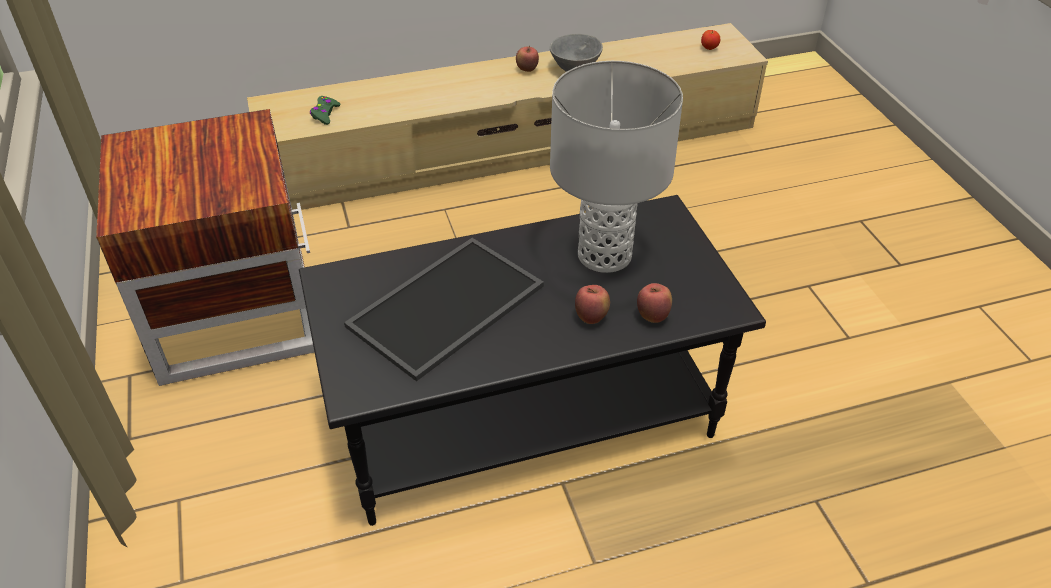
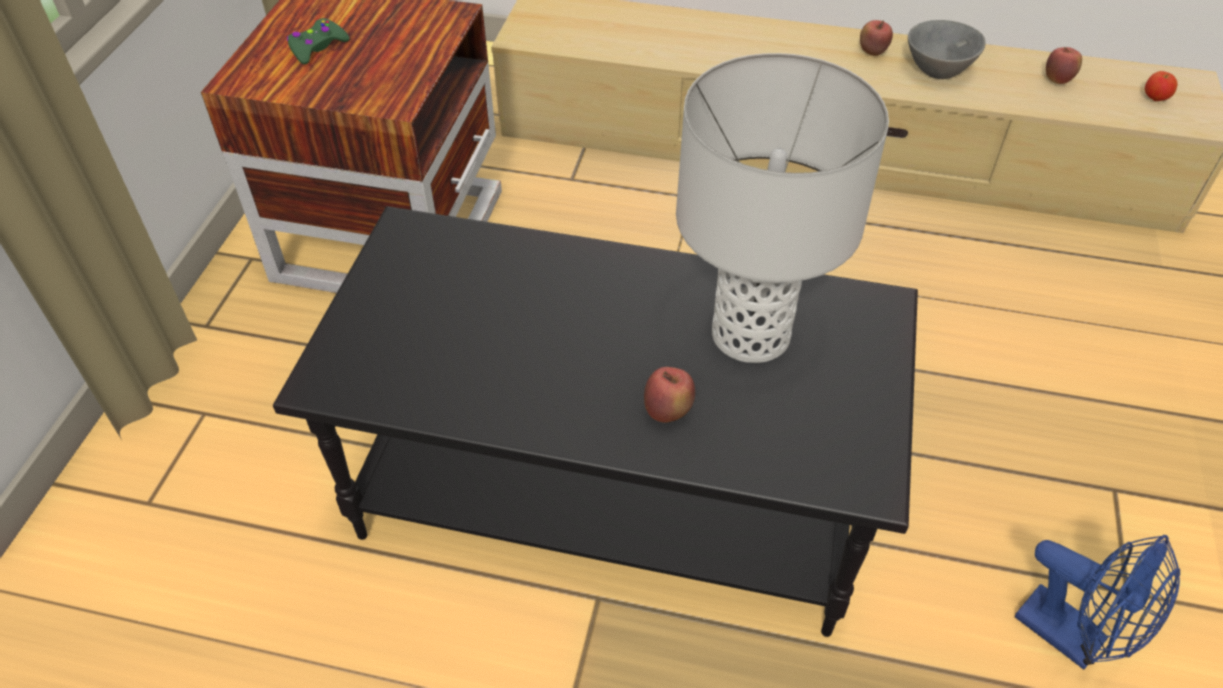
camera: 30 degrees right, 5 degrees up
(325, 114) = (591, 34): green game controller -> green game controller (317, 48)
(447, 308) = (504, 323): tray -> none
(653, 316) = (750, 446): apple -> apple (1057, 80)
(838, 374) = (1073, 637): none -> blue fan

